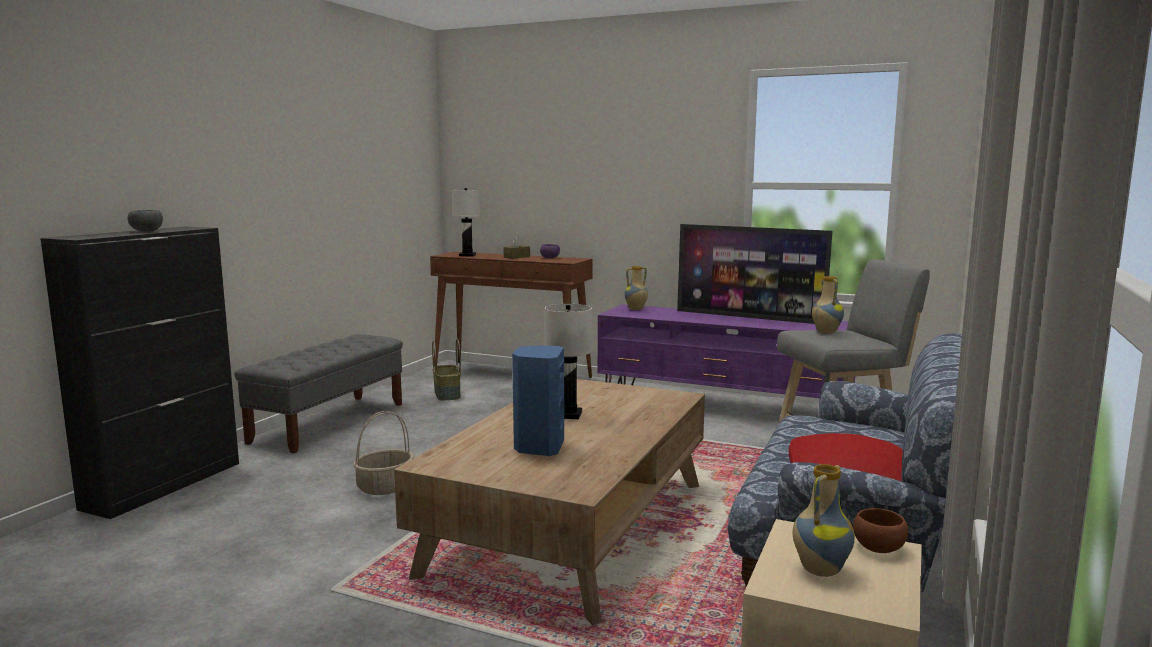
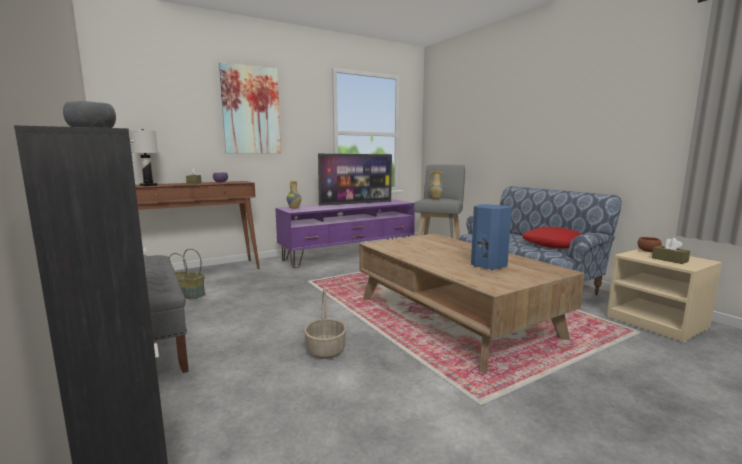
camera: 55 degrees left, 0 degrees up
(568, 415) = (436, 253): white table lamp -> none
(609, 155) = (251, 110): none -> picture
(819, 569) = (669, 260): vase -> brown tissue box

